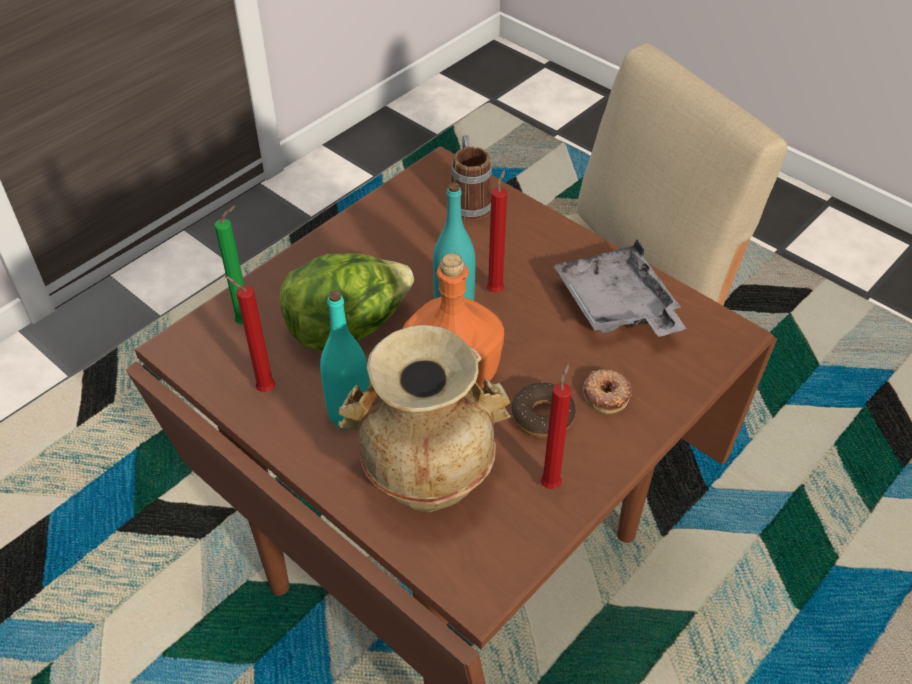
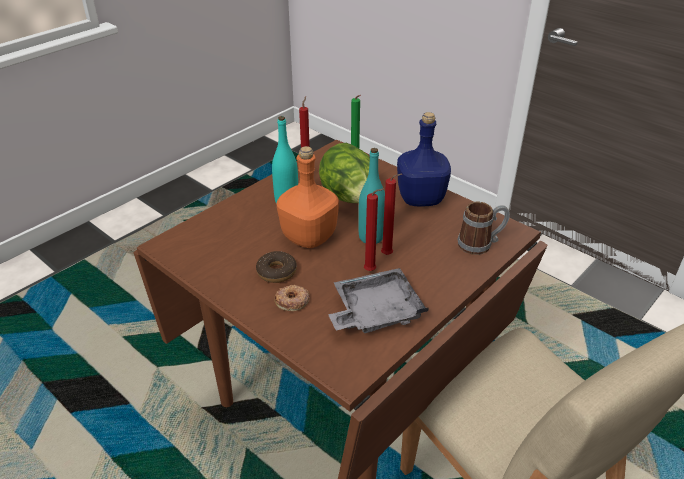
camera: 90 degrees right, 10 degrees down
(356, 248) = (421, 199): none -> blue bottle
(427, 478) = (239, 228): beige vase -> none
(551, 482) = (226, 273): red candle -> red candle (371, 271)

